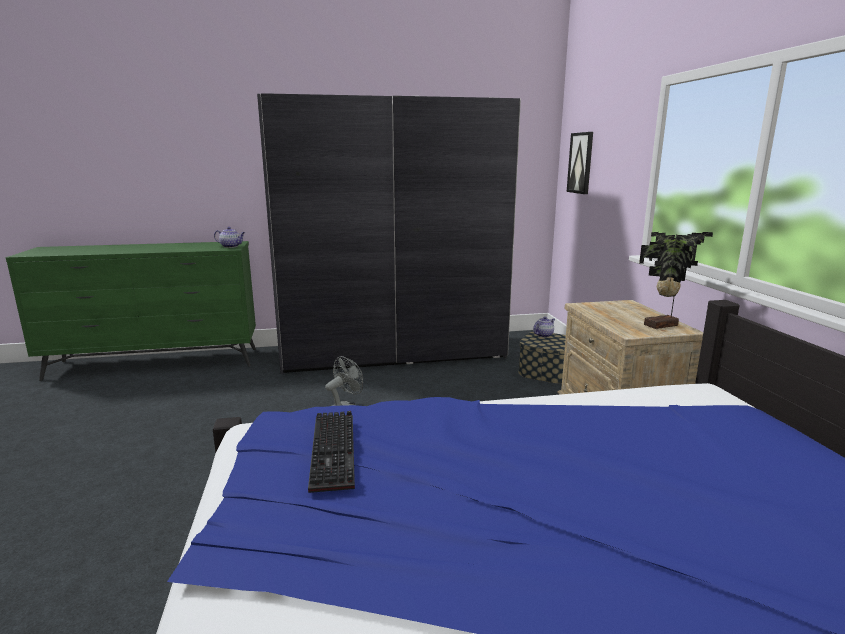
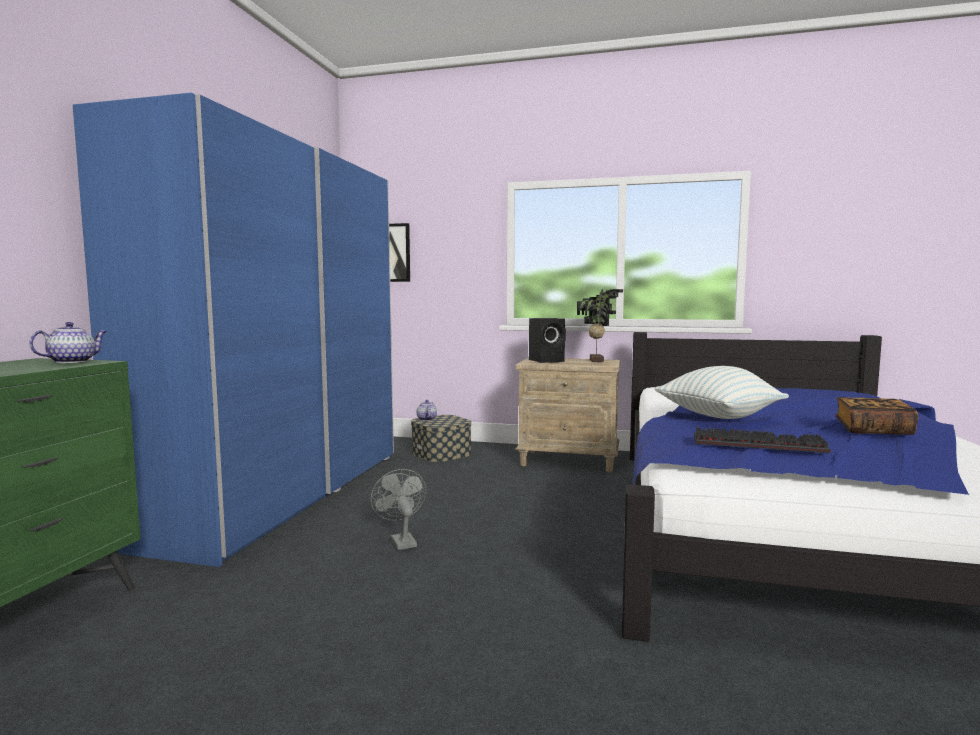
camera: 65 degrees left, 10 degrees down
(393, 352) = (283, 494): grey wardrobe -> blue wardrobe
(475, 427) = (717, 417): none -> pillow
(480, 539) = (873, 430): none -> book
(613, 309) = (547, 361): none -> black speaker

